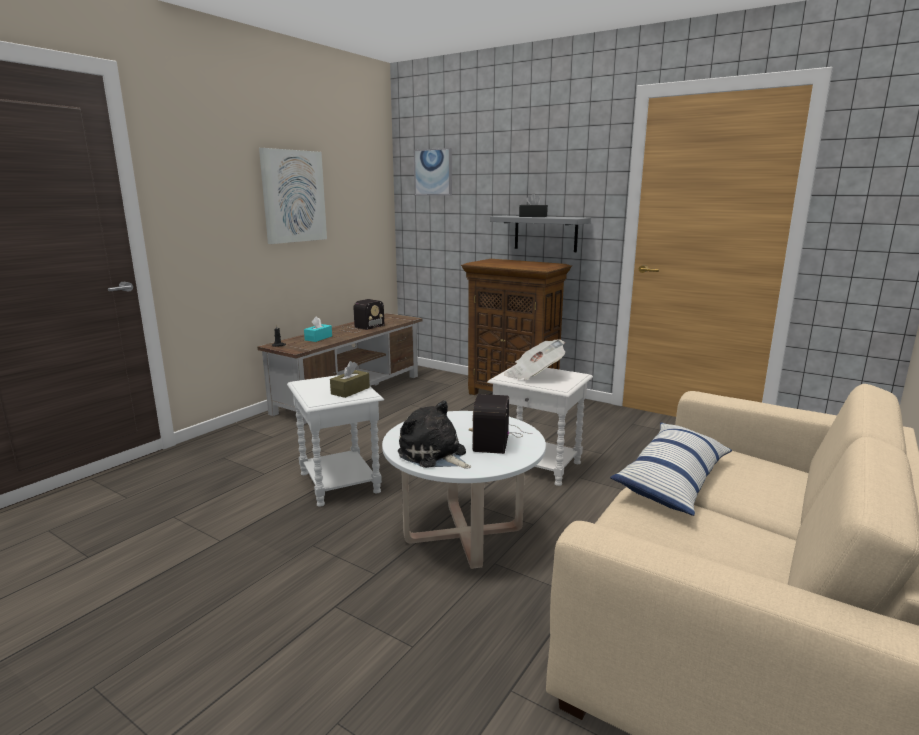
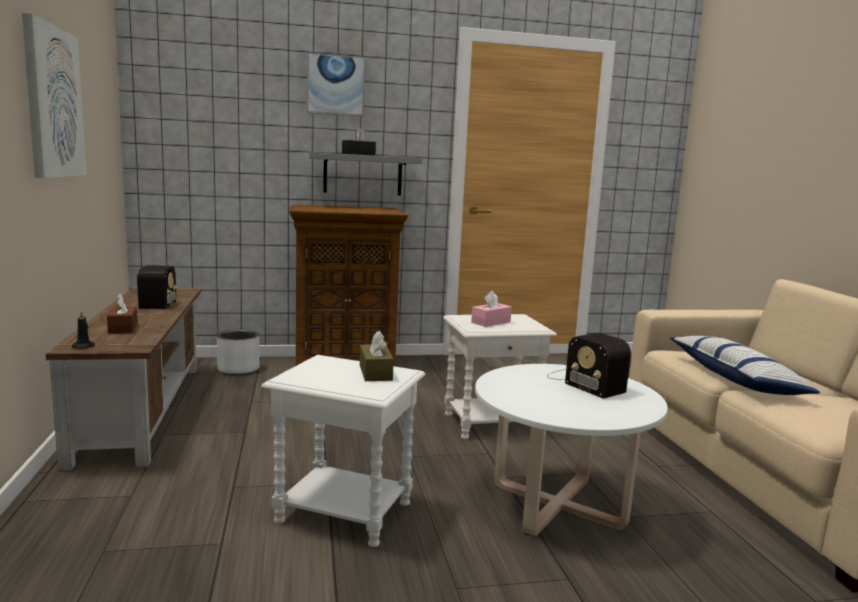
camera: 45 degrees left, 5 degrees down
(318, 338) = (123, 328): turquoise tissue box -> brown tissue box
(433, 172) = (195, 92): picture -> picture (335, 85)
(434, 455) = (588, 411): plush toy -> none
(442, 381) = (238, 369): none -> grey planter
(534, 375) = (491, 322): newspaper -> pink tissue box

